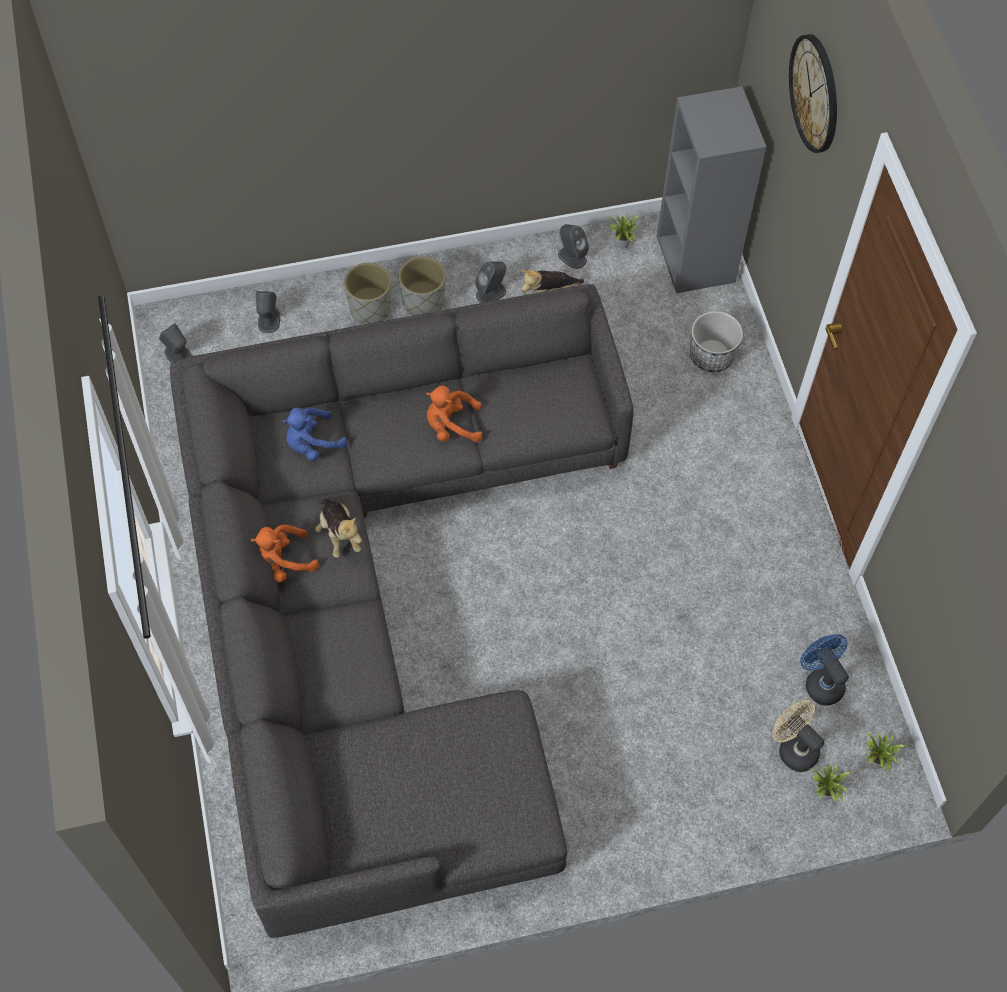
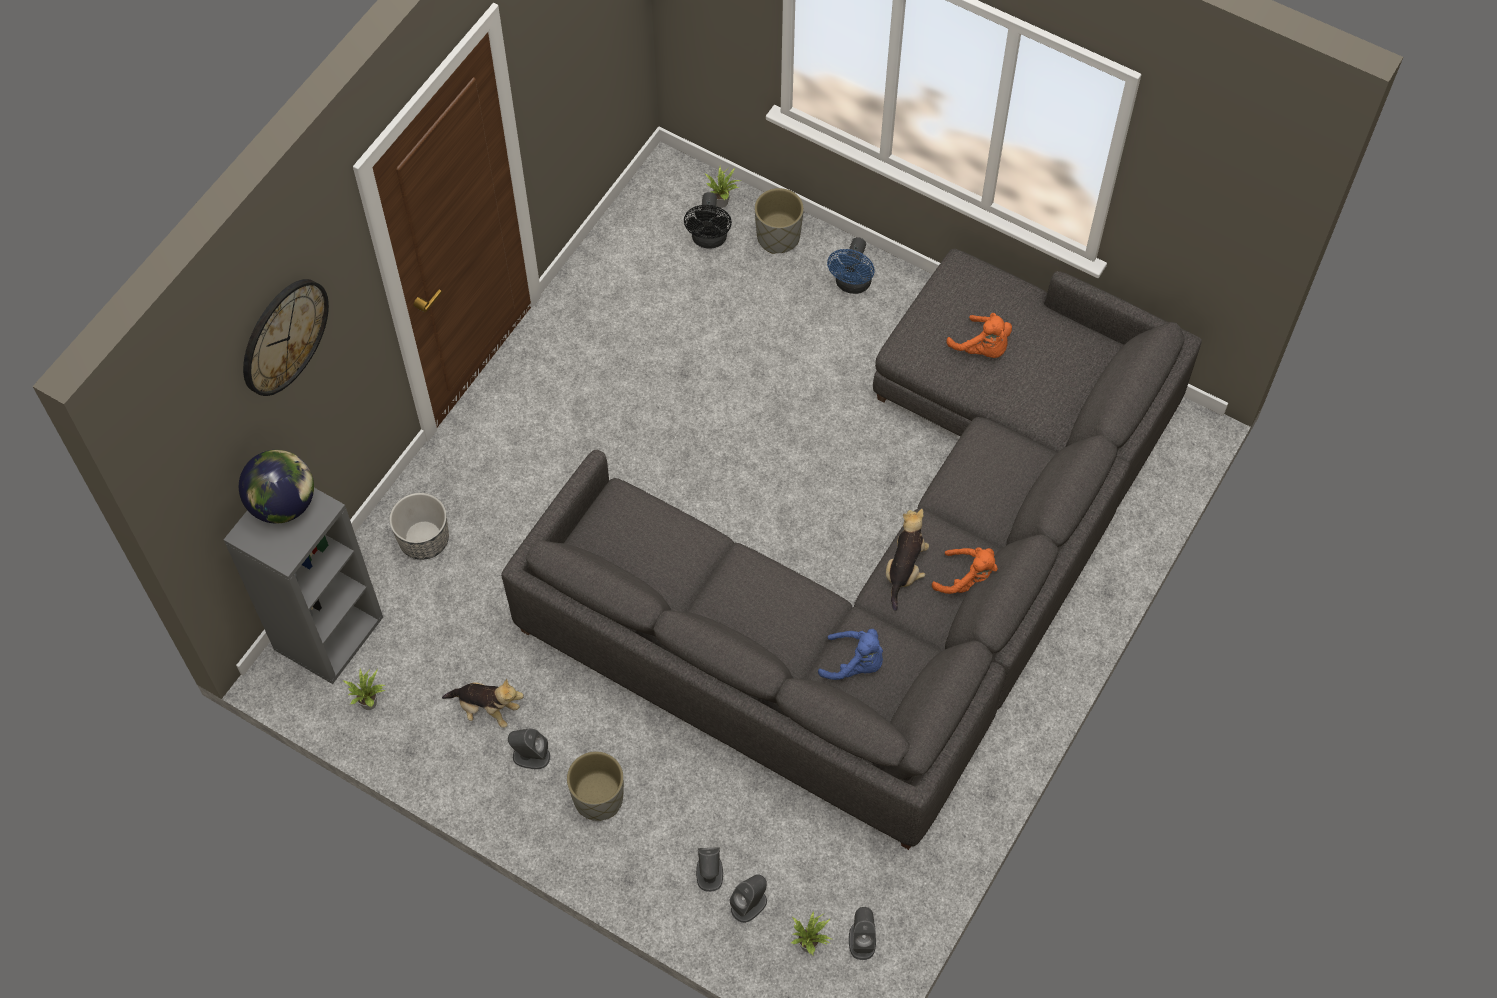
camera: 135 degrees left, 0 degrees up
(370, 310) = (650, 833): grey planter -> grey planter (778, 237)
(451, 426) = (729, 585): orange plush toy -> orange plush toy (982, 348)
(572, 257) = (425, 729): grey speaker -> grey speaker (709, 873)
(735, 130) = (284, 504): none -> globe
(793, 748) = (709, 240): beige fan -> black fan
(820, 681) = (641, 260): blue fan -> blue fan (852, 285)
(875, 763) = (668, 191): potted plant -> potted plant (810, 943)

